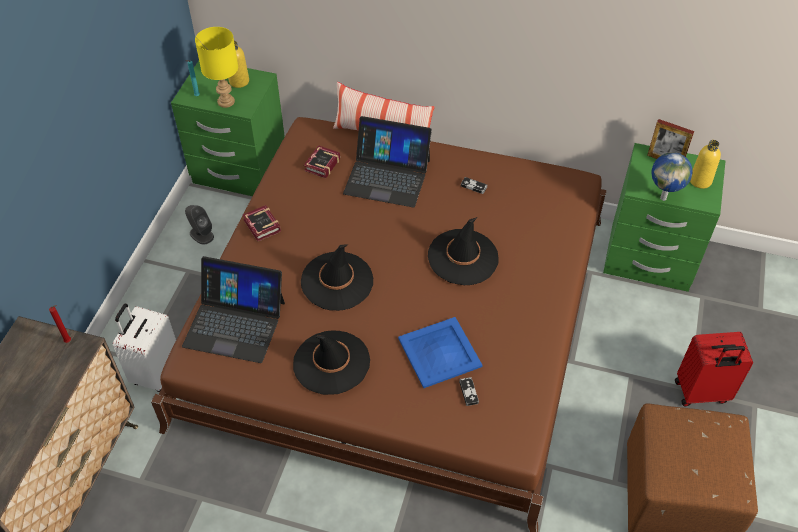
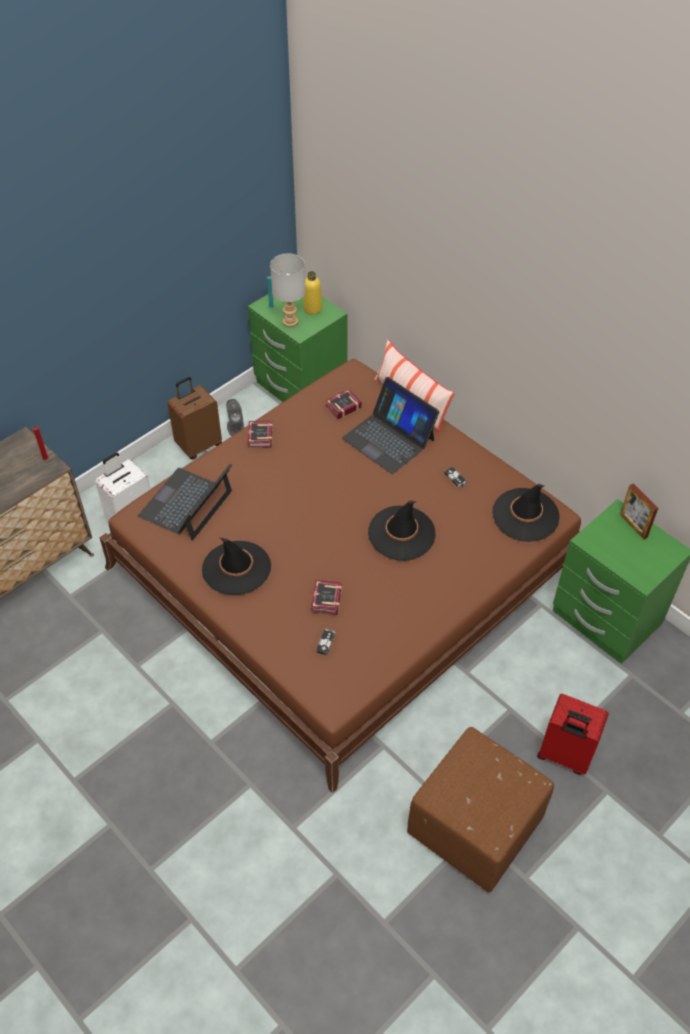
camera: 30 degrees right, 0 degrees up
(175, 267) = (199, 445): none -> brown suitcase
(226, 102) = (290, 322): yellow table lamp -> grey table lamp
(235, 323) = (187, 504): laptop -> laptop turned 75 degrees clockwise
(337, 281) = (285, 507): black hat -> black hat (525, 515)
(439, 353) = (325, 601): blue tray -> book
(663, 197) = (604, 558): globe -> none
(700, 181) = (652, 558): yellow bottle -> none

